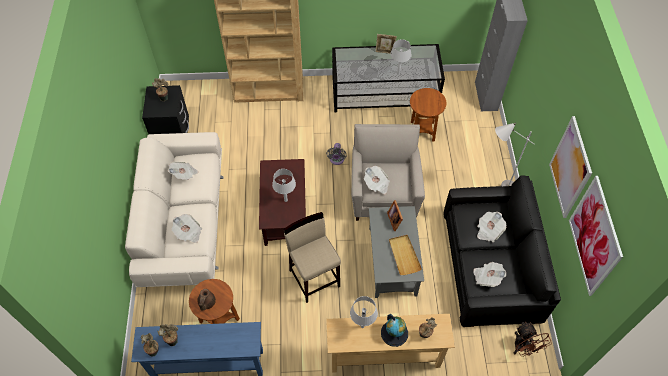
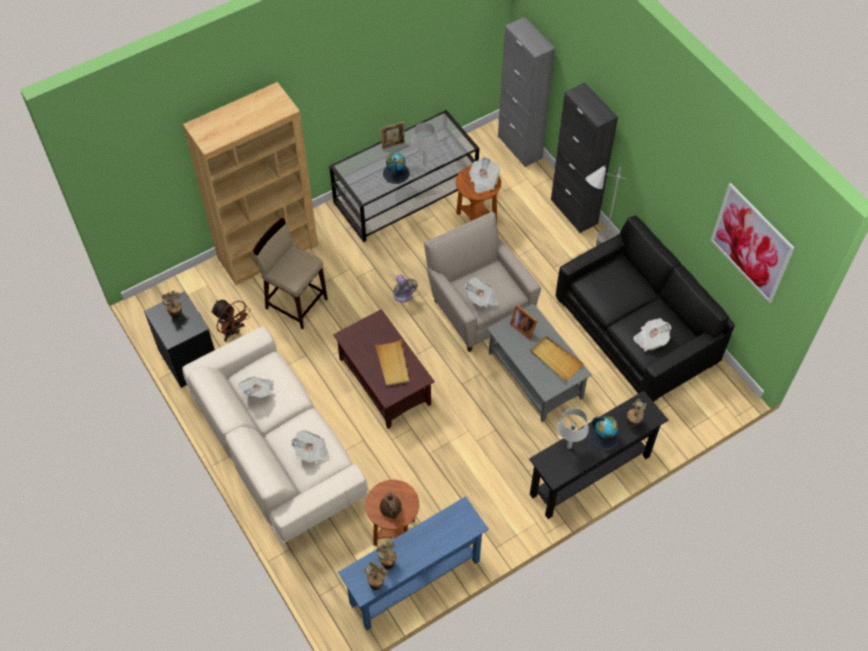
camera: 30 degrees left, 0 degrees up
(285, 200) = (393, 364): grey table lamp -> beige tray
(314, 277) = (465, 434): beige stool -> beige stool (296, 303)
(374, 71) = (396, 173): none -> globe
(385, 357) = (590, 476): beige console table -> black console table
(488, 230) = (623, 292): newspaper -> newspaper (483, 181)
(497, 158) = (574, 211): none -> black cabinet
(523, 348) = (716, 395): brown fan -> brown fan (233, 332)
(570, 168) = (689, 187): picture -> none

